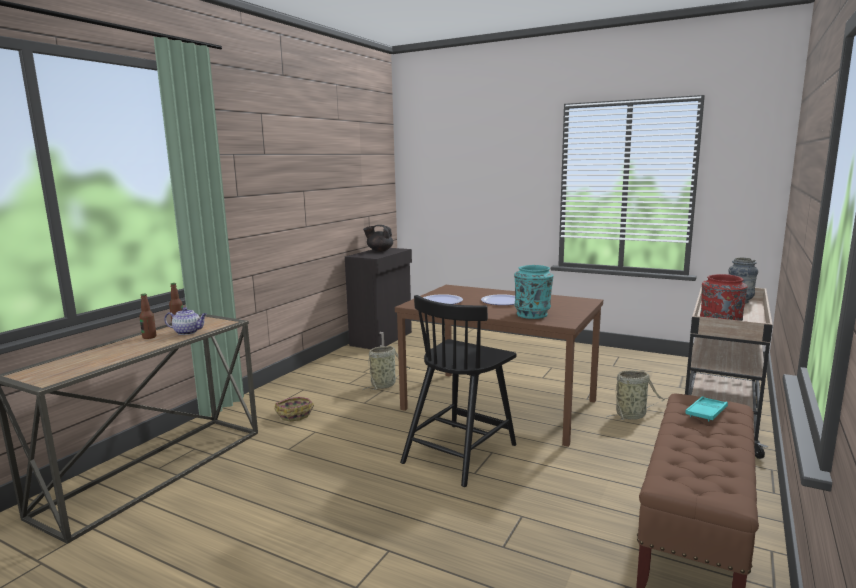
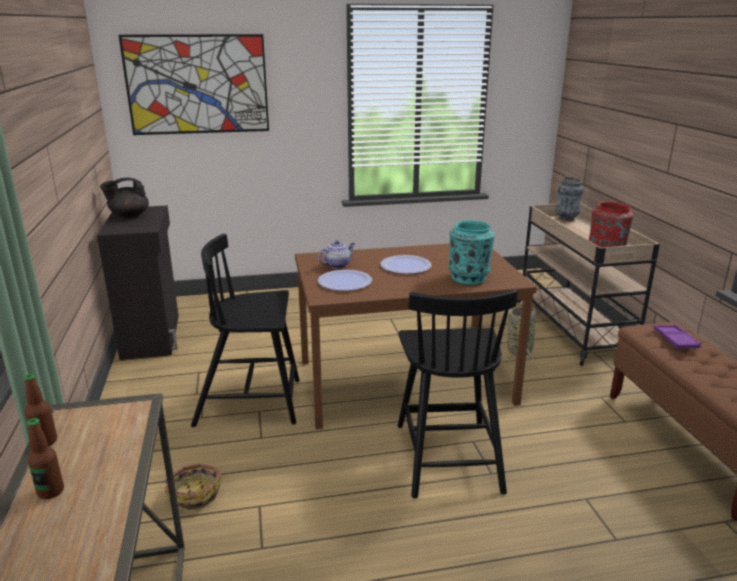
camera: 40 degrees left, 10 degrees up
(188, 332) = (106, 452): teapot -> teapot (337, 265)
(385, 385) = (251, 402): basket -> black chair
(452, 167) = (197, 85): none -> picture
(706, 412) = (675, 340): turquoise tray -> purple tray

